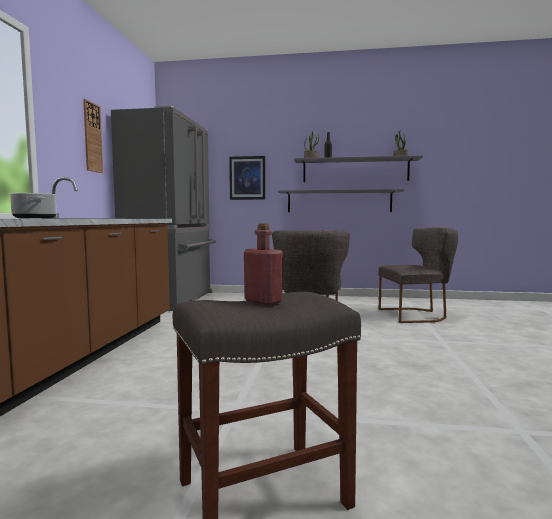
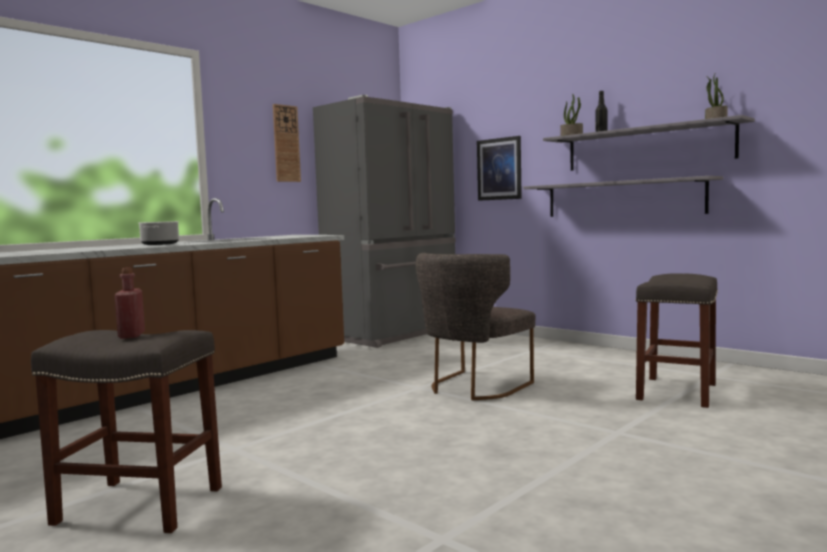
camera: 35 degrees right, 0 degrees up
(416, 315) = (677, 392): grey chair -> grey stool

